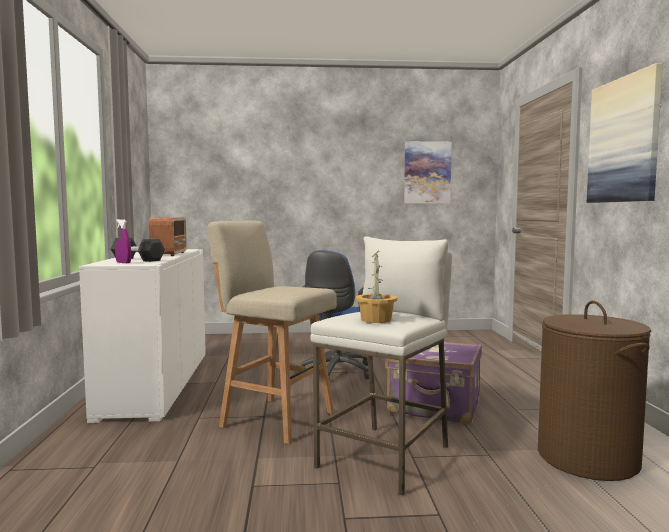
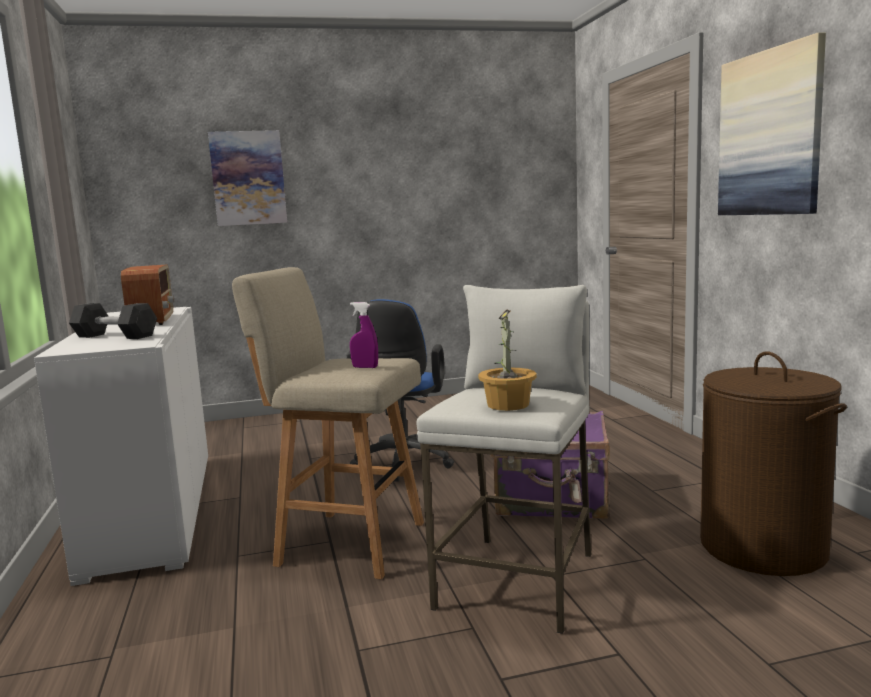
camera: 10 degrees left, 5 degrees up
(123, 263) = (99, 345): purple spray bottle -> purple spray bottle (365, 367)
(427, 173) = (486, 176): picture -> picture (248, 178)

